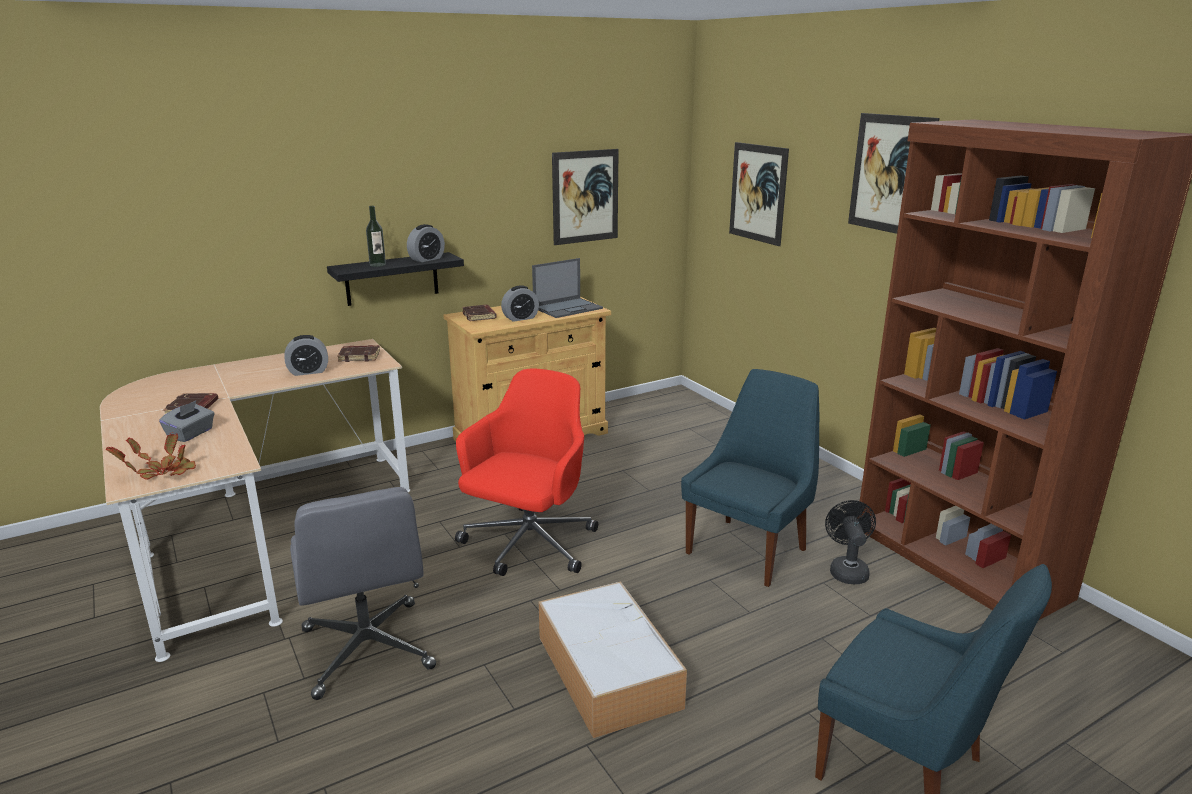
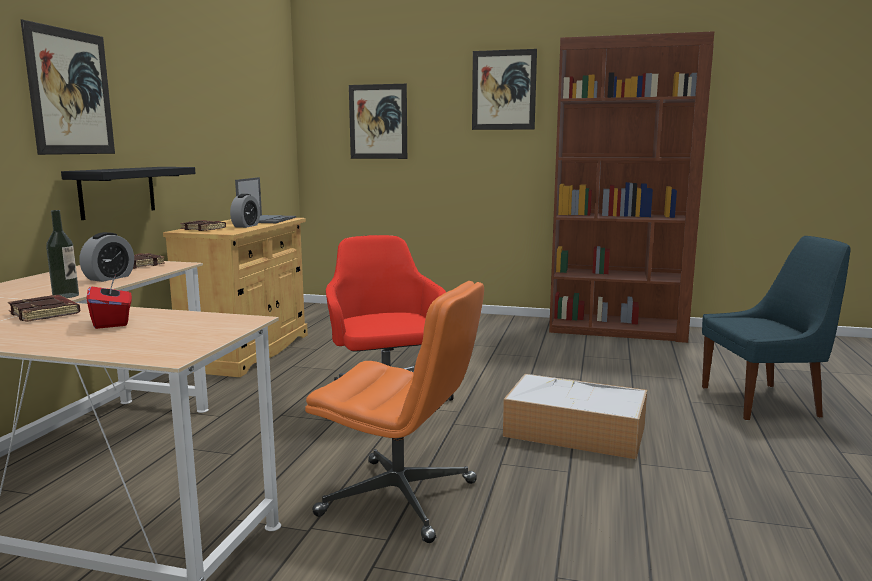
camera: 45 degrees left, 10 degrees down
(163, 472) = (174, 341): potted plant -> none
(191, 434) = (112, 322): grey tissue box -> red tissue box
(368, 650) = (401, 498): grey office chair -> orange office chair
(377, 264) = (120, 169): bottle -> bottle (66, 296)
(426, 259) = (158, 167): alarm clock -> none
(585, 196) = (244, 126): picture -> picture (71, 92)
(748, 549) = (520, 356): blue chair -> none
(847, 570) = (582, 348): black fan -> none

